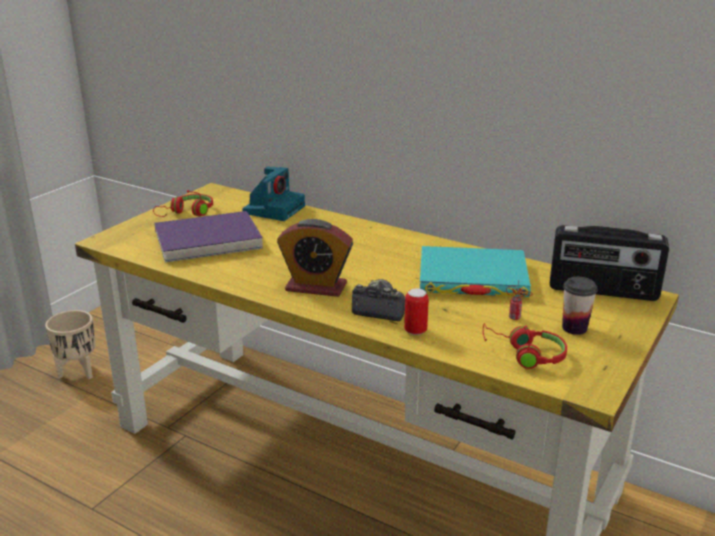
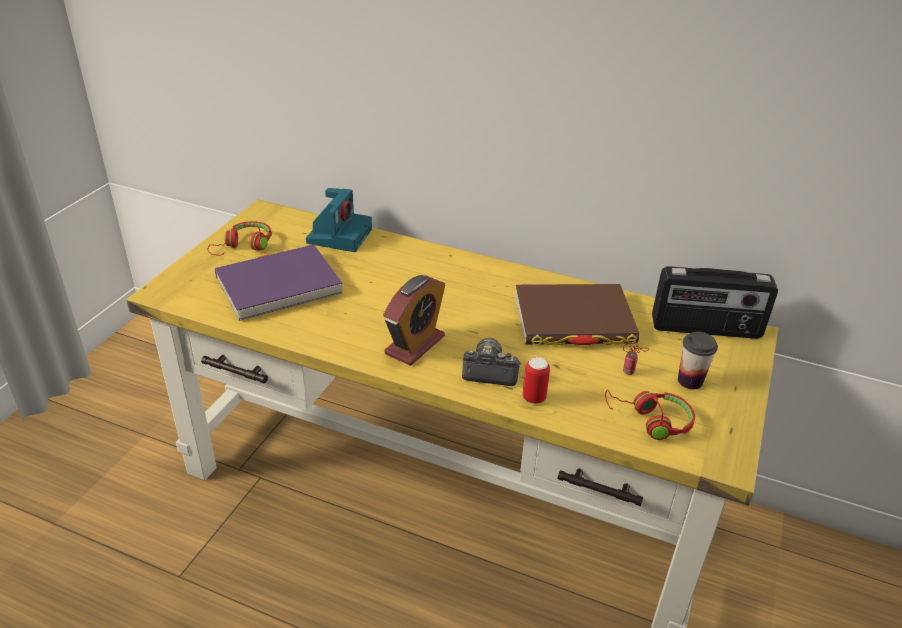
camera: 10 degrees left, 10 degrees up
(79, 372) = (124, 408): beige planter -> none
(316, 287) = (415, 345): alarm clock -> alarm clock turned 60 degrees counterclockwise
(472, 278) = (573, 320): turquoise book -> brown book

